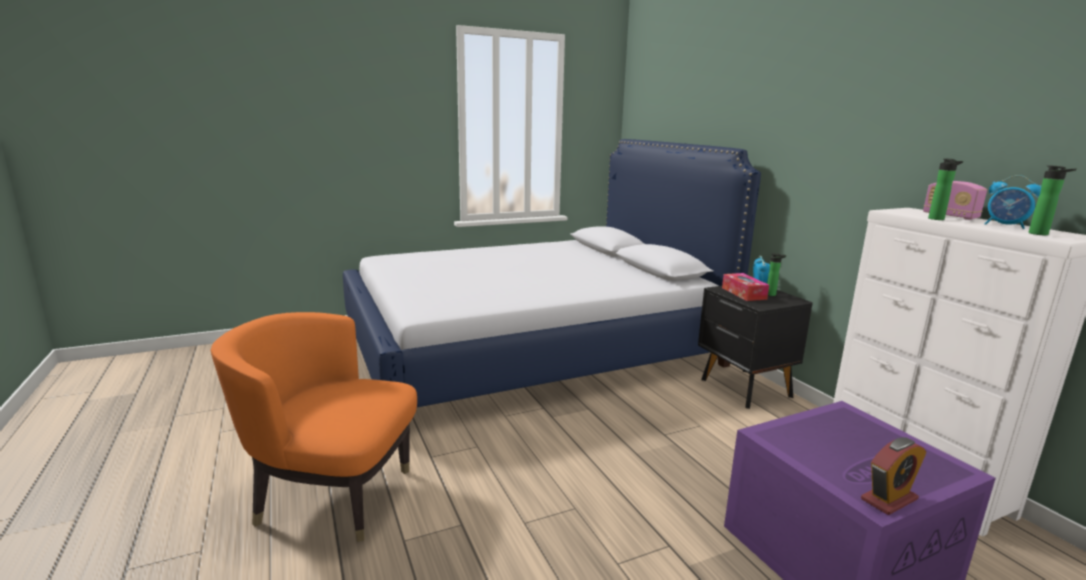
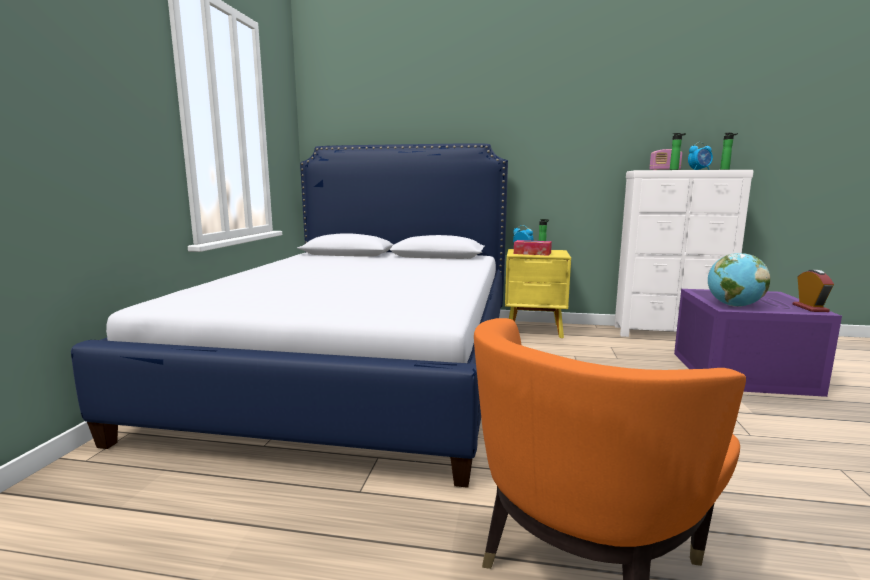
camera: 55 degrees left, 5 degrees down
(745, 389) = (535, 330): black nightstand -> yellow nightstand
(788, 439) = (734, 306): none -> globe

